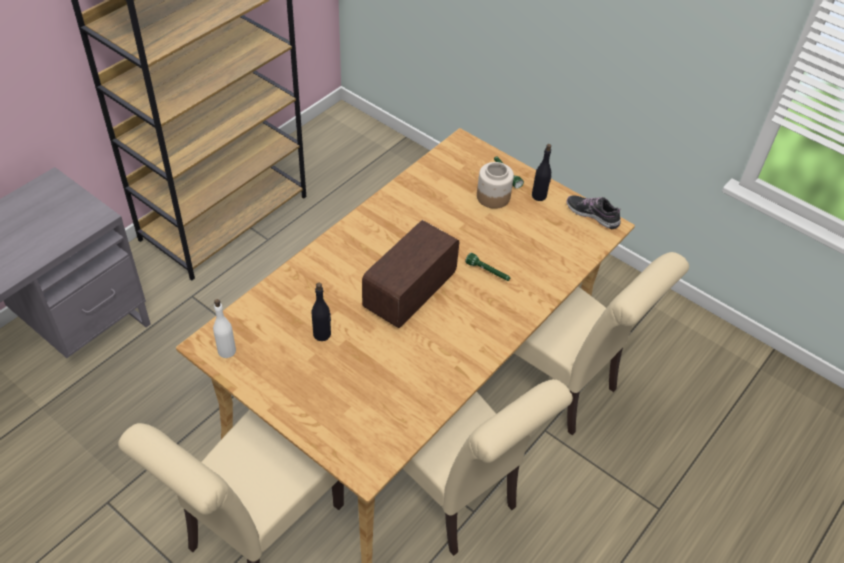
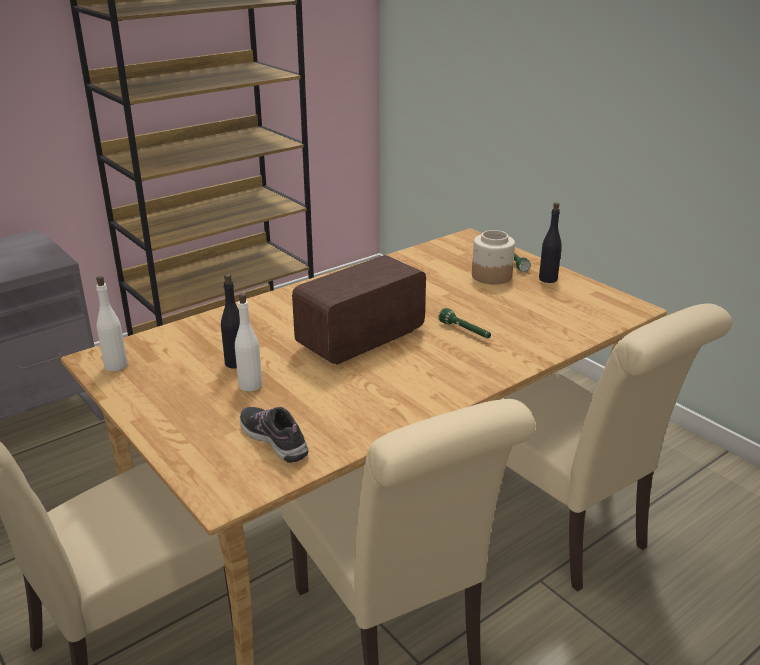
camera: 15 degrees right, 20 degrees down
(342, 357) = (250, 385): none -> white bottle
(592, 215) = (612, 298): shoe -> shoe (274, 440)

